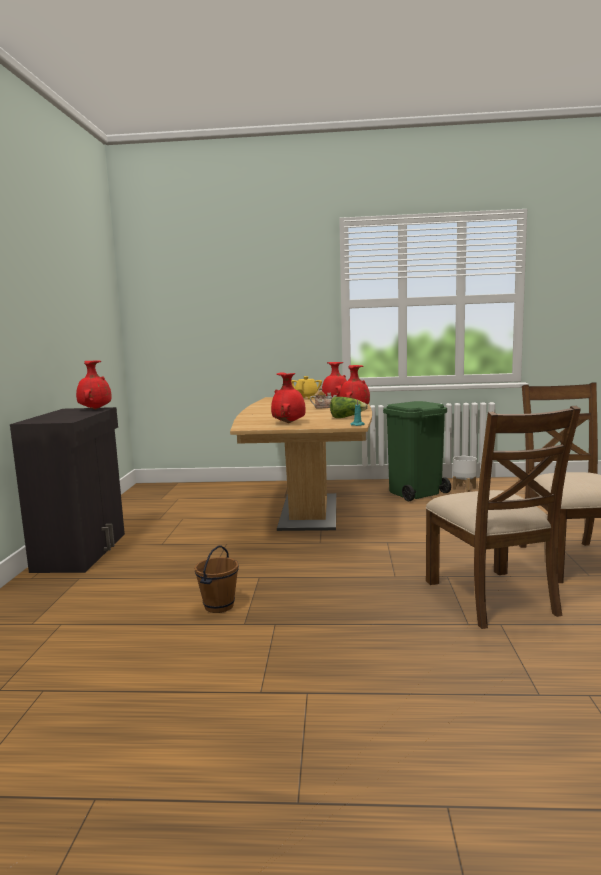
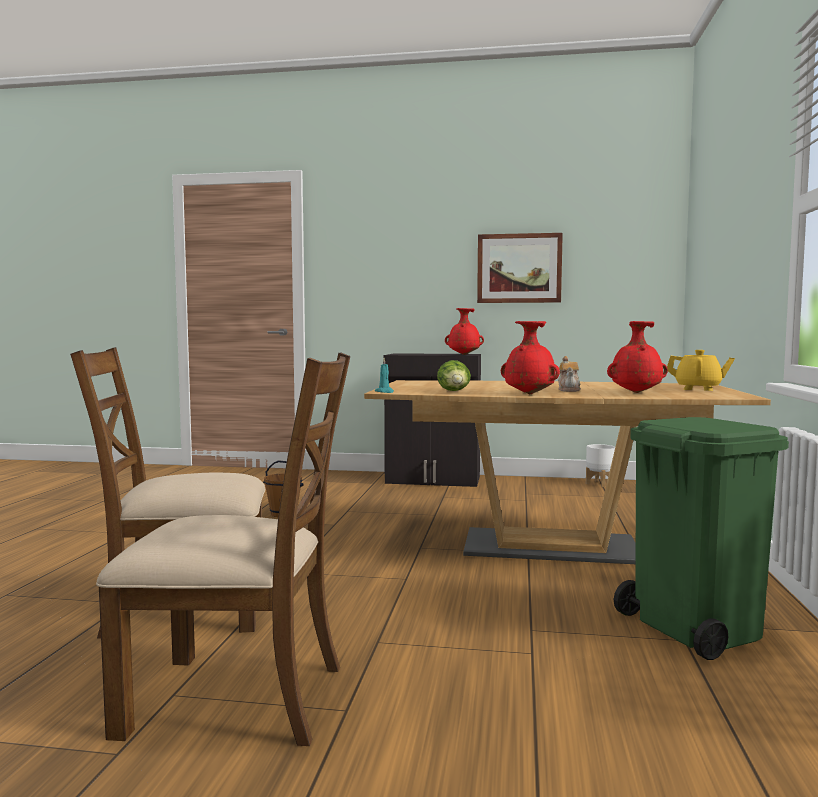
camera: 95 degrees right, 5 degrees down
(63, 317) = (519, 268): none -> picture
(289, 423) = (428, 385): red vase -> none
(464, 488) = (766, 689): white planter -> white planter (599, 483)

